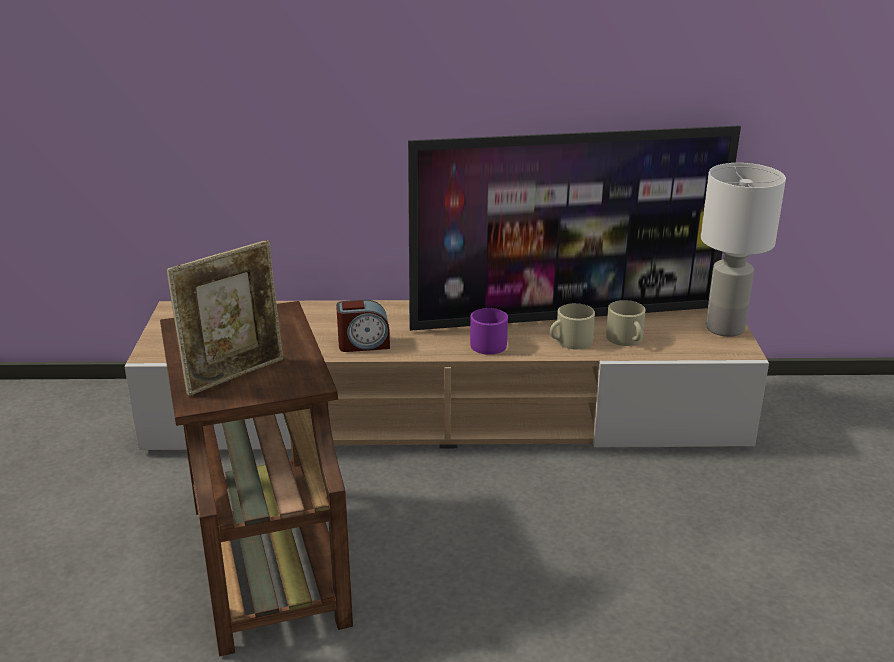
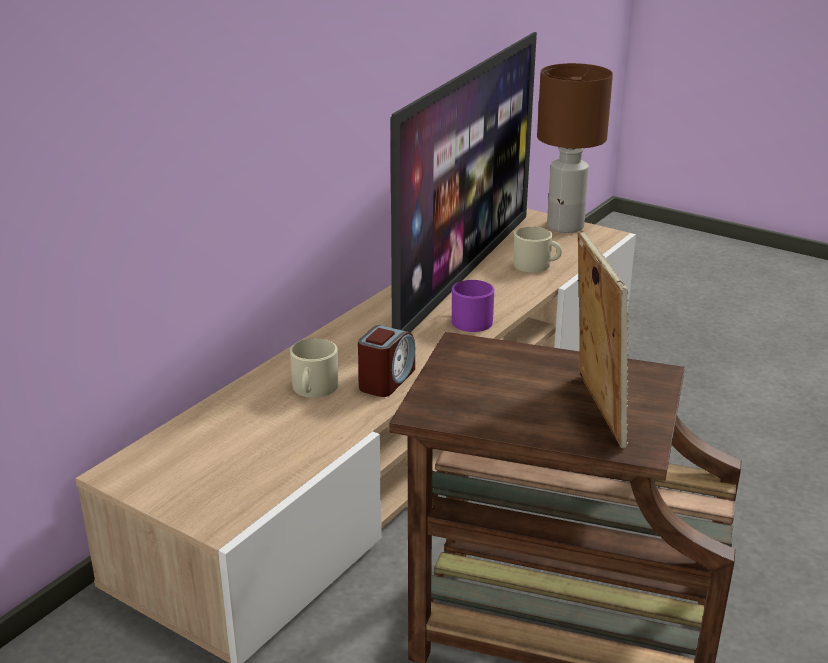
camera: 55 degrees left, 0 degrees up
(569, 341) = (511, 287): beige mug -> beige mug (313, 389)
(724, 329) = (565, 227): white table lamp -> brown table lamp

